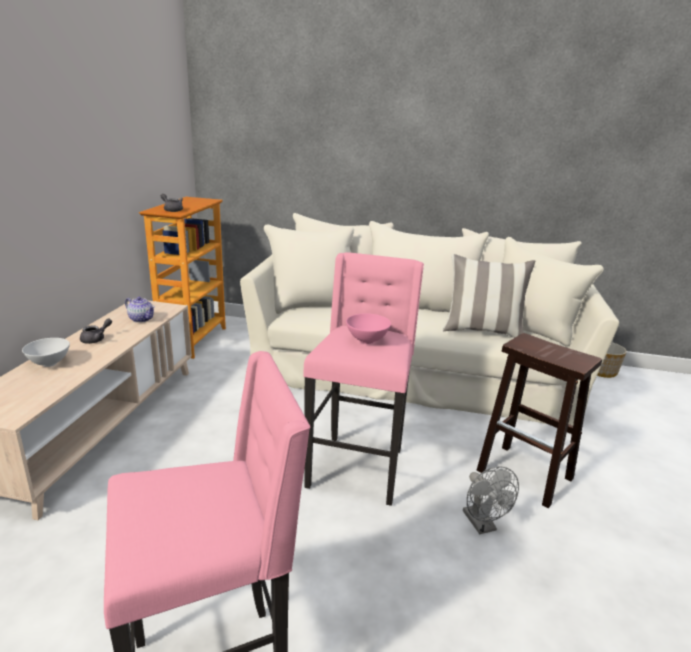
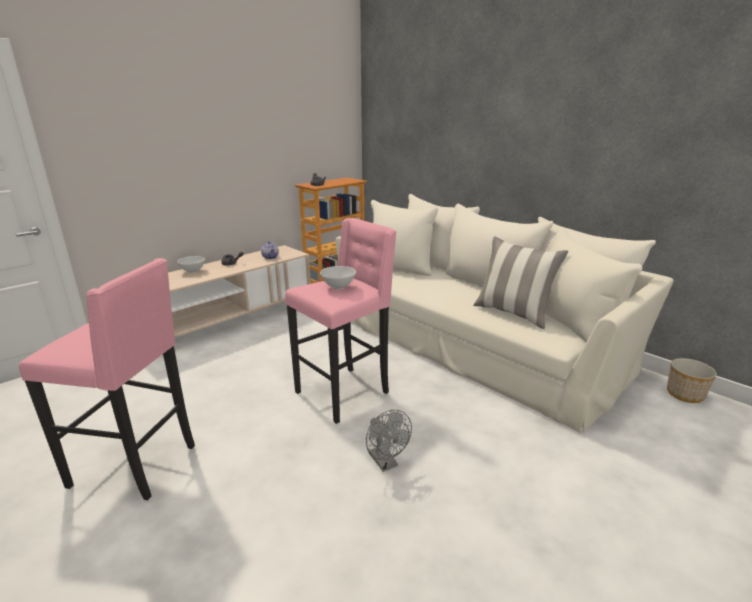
camera: 35 degrees right, 0 degrees up
(366, 341) = (338, 287): pink bowl -> white bowl
(482, 525) = (386, 463): grey fan -> grey fan turned 45 degrees counterclockwise
(526, 475) = (471, 446): brown stool -> none

